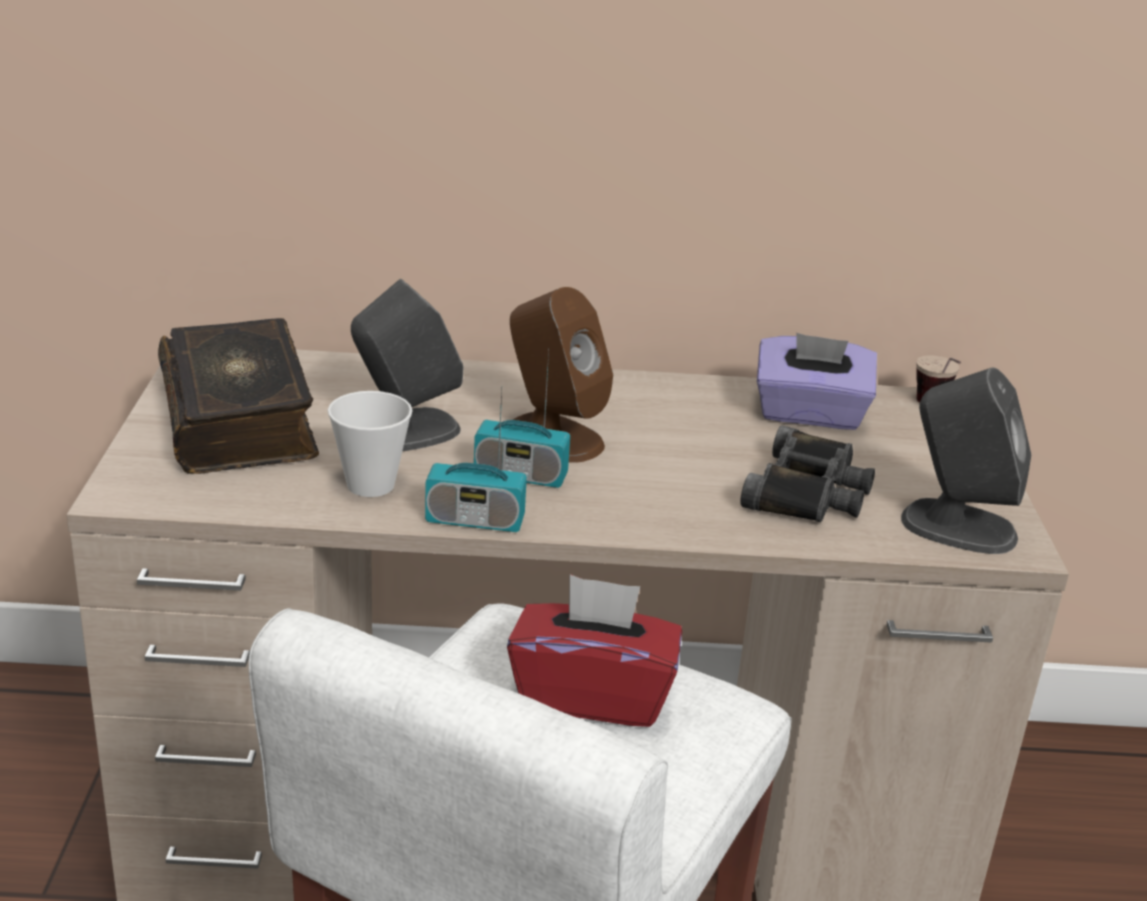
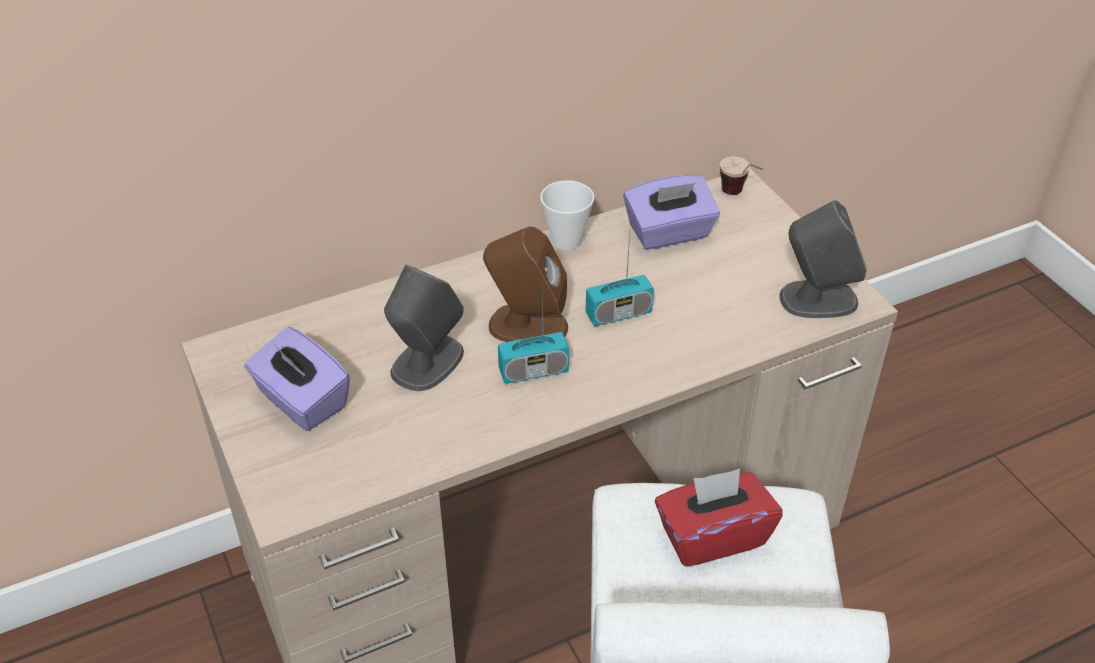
camera: 25 degrees left, 15 degrees up
(240, 419) = (301, 401): book -> purple tissue box
(370, 485) = (444, 424): cup -> cup (566, 240)
(475, 520) = (536, 425): radio -> radio (618, 313)
(808, 491) = (716, 306): black binoculars -> none

